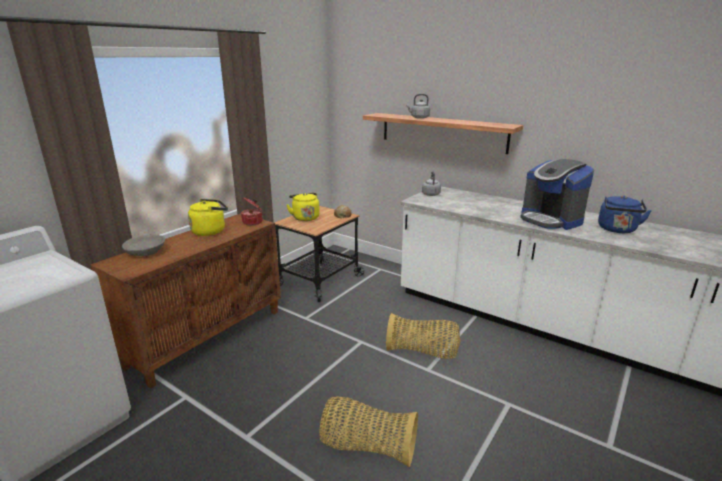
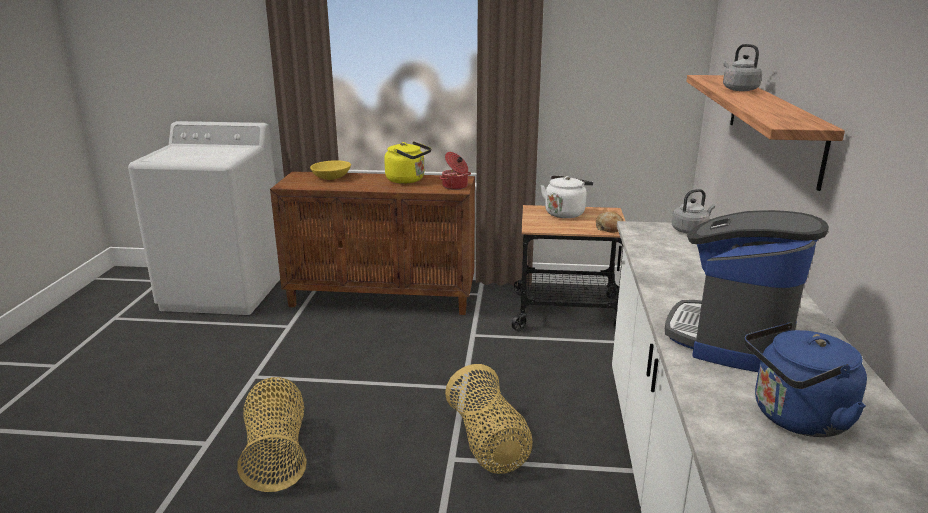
camera: 60 degrees right, 0 degrees up
(146, 252) = (331, 177): grey bowl -> yellow bowl
(305, 217) = (565, 213): yellow kettle -> white kettle

